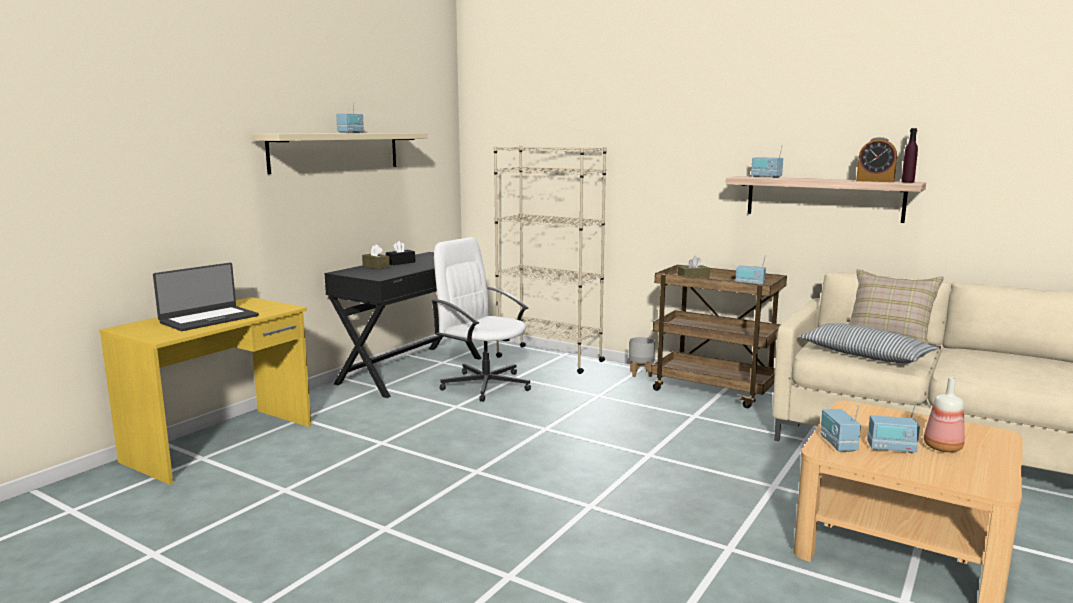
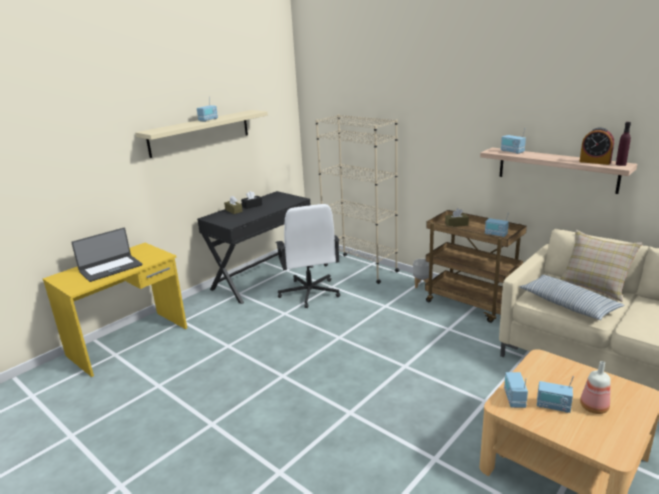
camera: 10 degrees right, 10 degrees up
(485, 385) = (309, 293): white office chair -> white office chair turned 150 degrees counterclockwise

